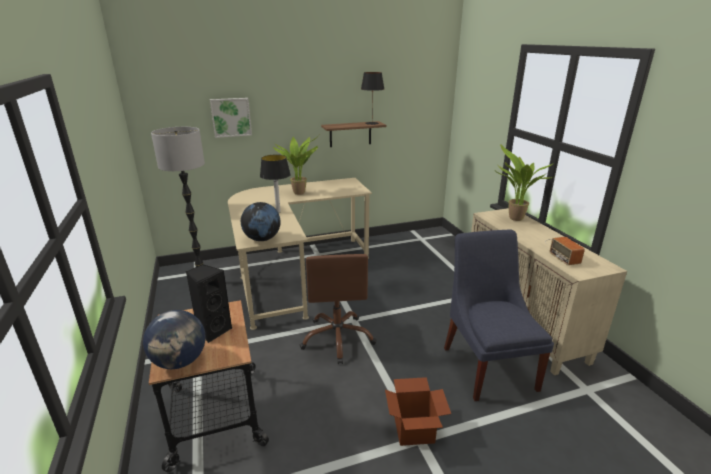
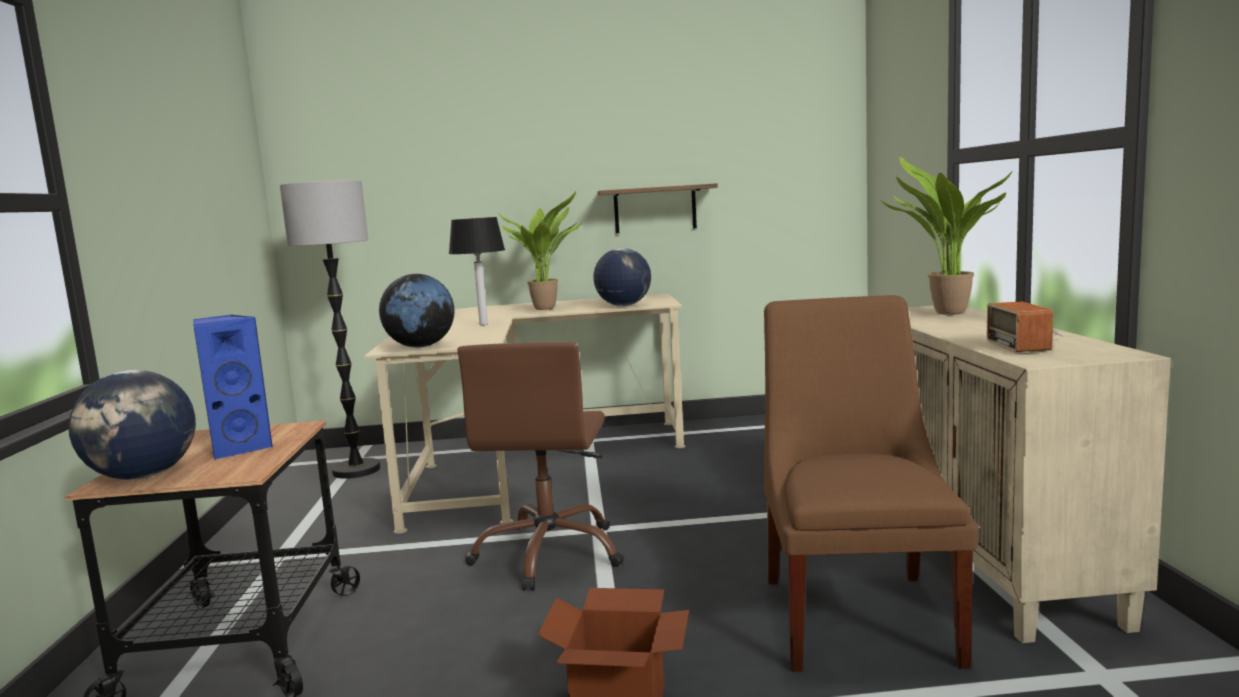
camera: 15 degrees right, 15 degrees down
(213, 330) = (239, 448): black speaker -> blue speaker
(231, 117) = (435, 178): picture -> none
(341, 192) = (623, 306): none -> globe
(372, 123) = (692, 184): black table lamp -> none
(488, 365) = (858, 613): blue chair -> brown chair

